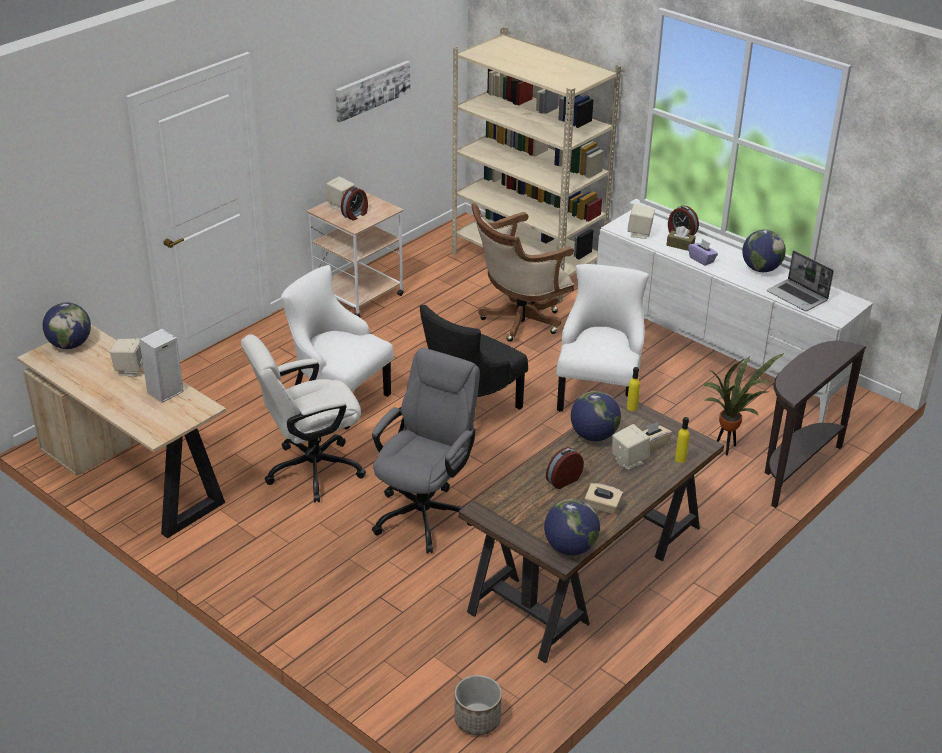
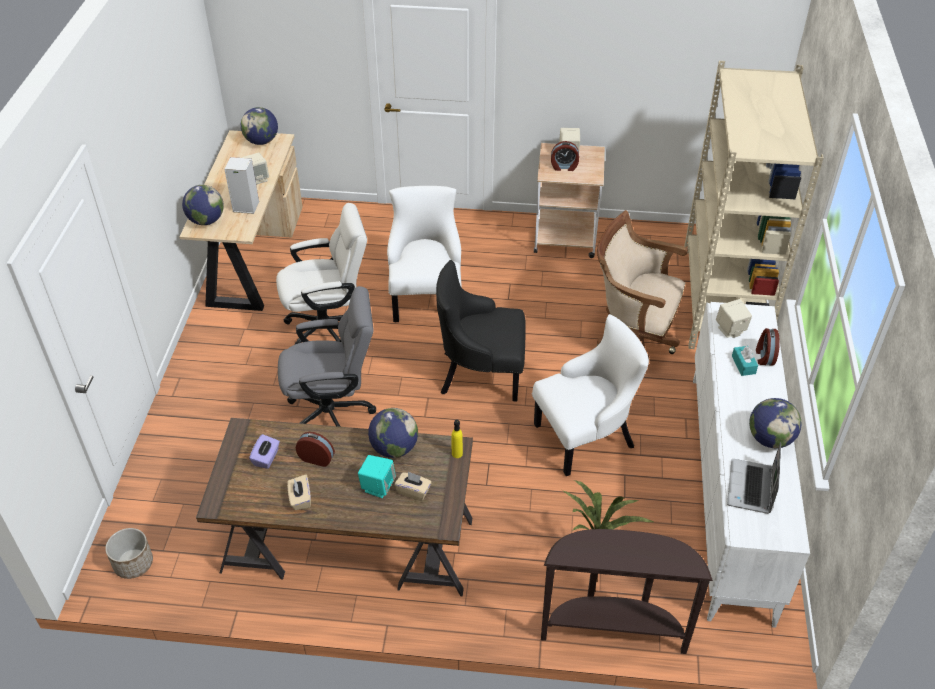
camera: 55 degrees right, 10 degrees up
(309, 472) = (329, 331): white office chair -> white office chair turned 135 degrees clockwise
(372, 90) = (645, 66): picture -> none
(570, 548) = (231, 504): globe -> globe (206, 220)
(628, 461) = (378, 486): beige speaker -> turquoise speaker
(680, 245) = (743, 365): brown tissue box -> turquoise tissue box
(680, 459) = (409, 520): yellow bottle -> none
(702, 260) = (736, 390): purple tissue box -> purple tissue box (266, 458)

